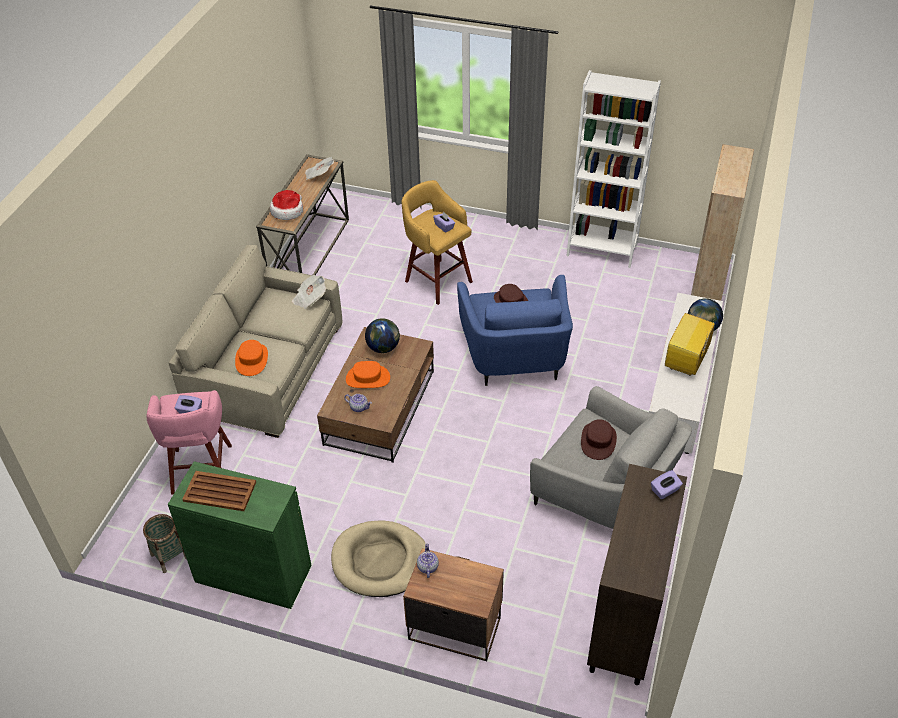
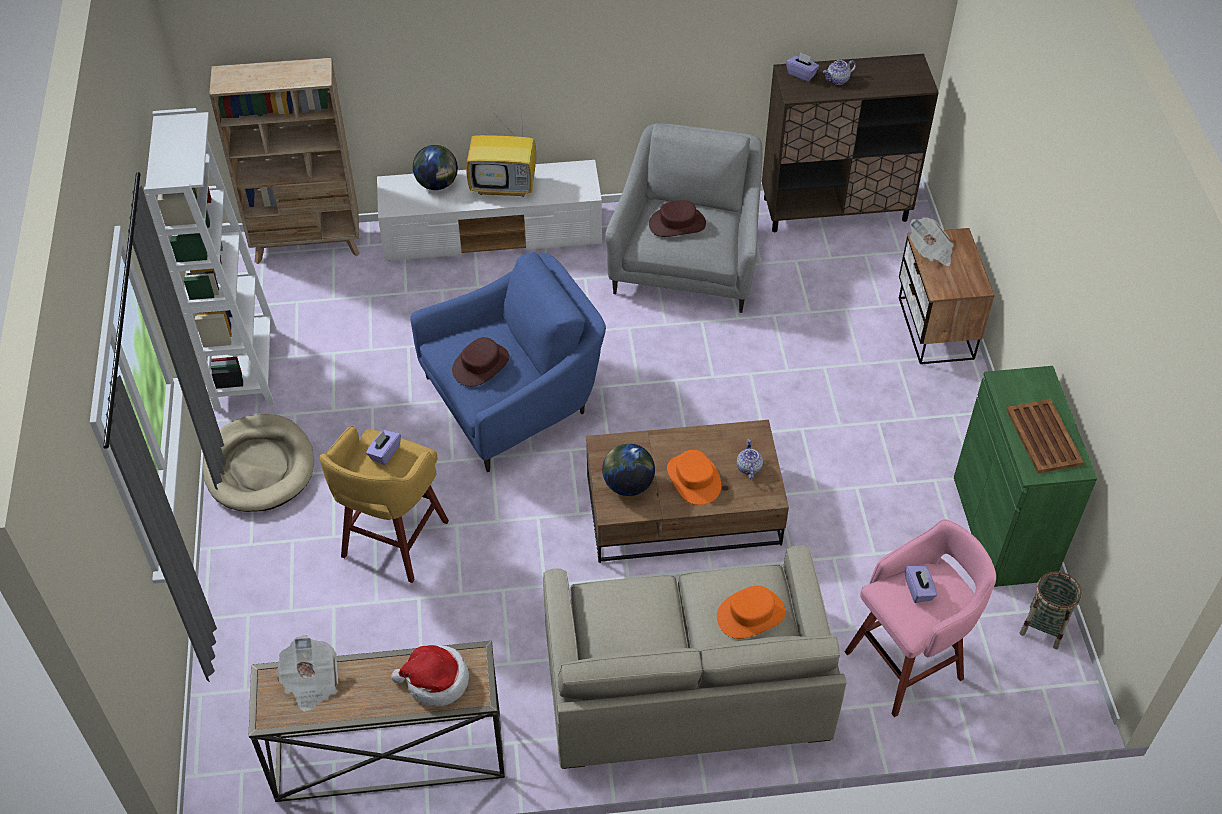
camera: 115 degrees left, 5 degrees up
(309, 299) = (588, 602): newspaper -> newspaper (930, 251)
(380, 561) = (904, 417): beige dog bed -> beige dog bed (259, 466)
(427, 567) = (949, 288): teapot -> teapot (837, 80)

